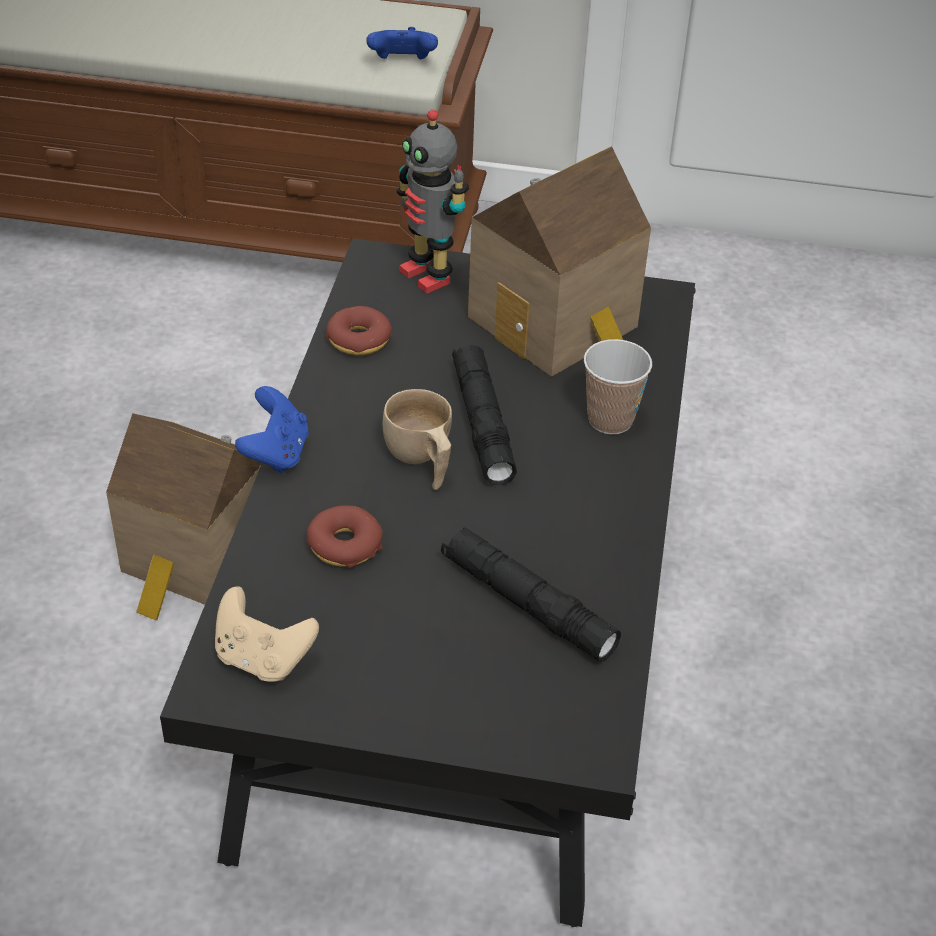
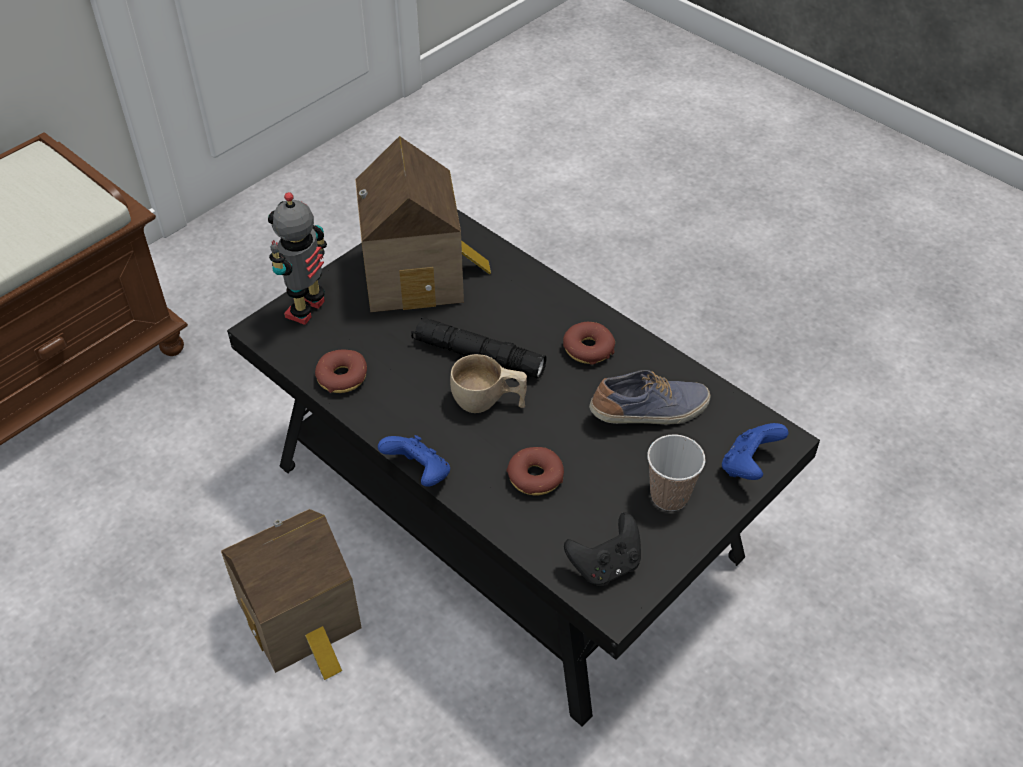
camera: 55 degrees left, 5 degrees up
(262, 658) = (605, 565): beige game controller -> black game controller
(402, 63) = (68, 203): blue game controller -> blue game controller (748, 466)
(428, 275) = (308, 310): toy robot -> toy robot turned 120 degrees clockwise
(527, 604) = (650, 413): black flashlight -> shoe
(579, 507) = (588, 349): none -> donut
(610, 420) = (525, 296): cup -> cup (669, 496)

